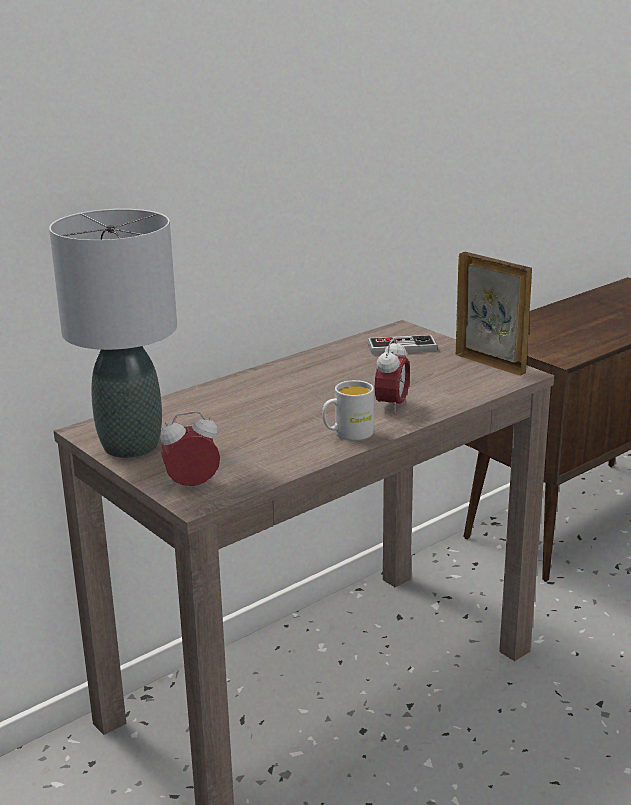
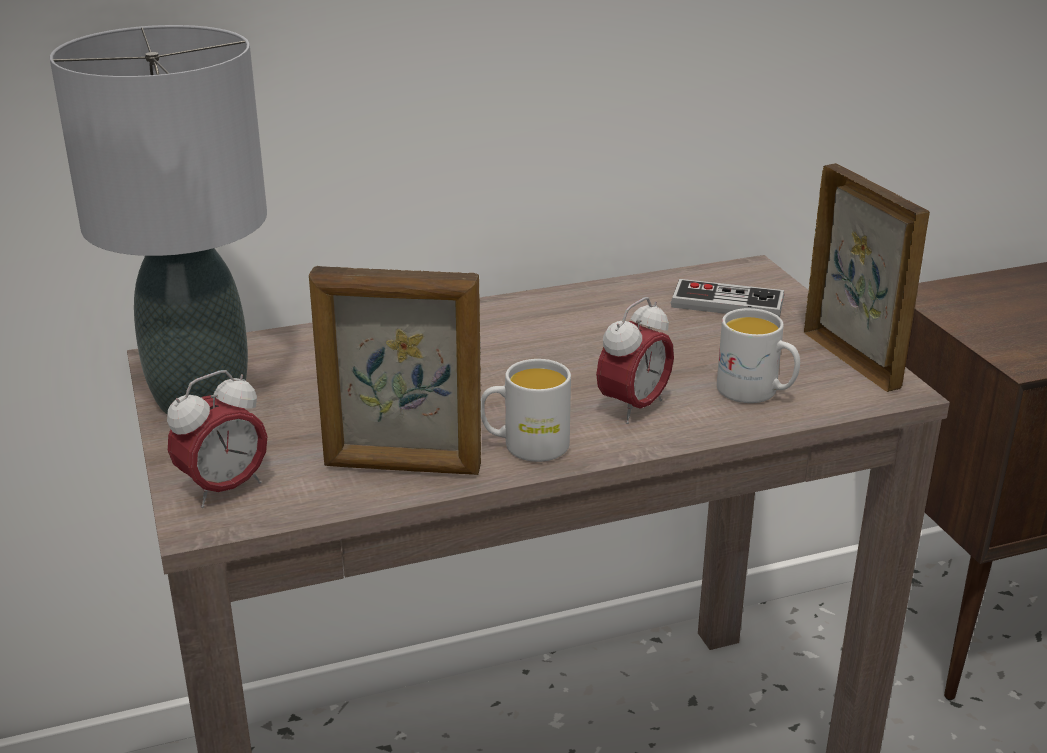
camera: 20 degrees right, 5 degrees up
(192, 485) = (224, 489): alarm clock -> alarm clock turned 135 degrees clockwise
(287, 456) = (402, 467): none -> picture frame
(452, 388) = (756, 393): none -> white mug

